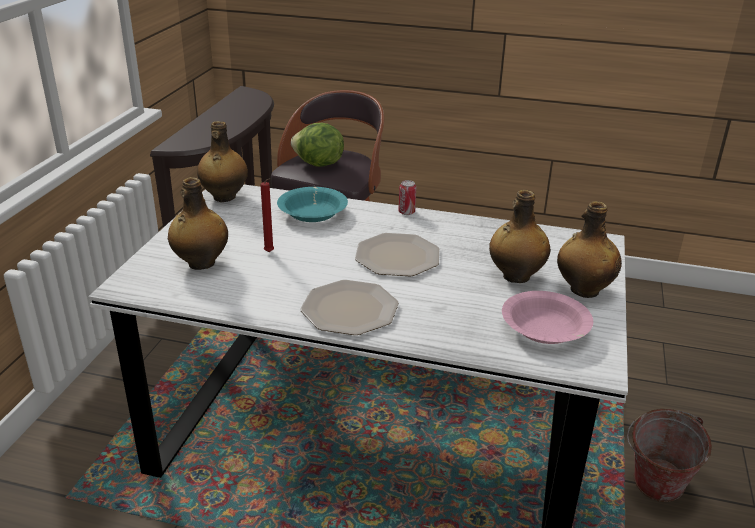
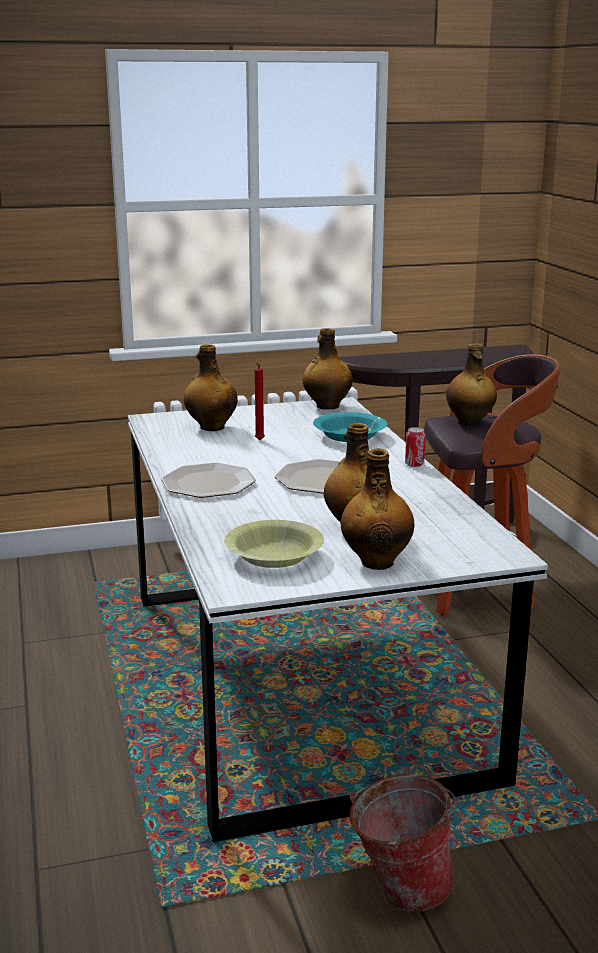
camera: 60 degrees right, 10 degrees down
(318, 164) = (469, 422): lettuce -> bottle
(544, 329) = (273, 556): pink bowl -> yellow bowl

